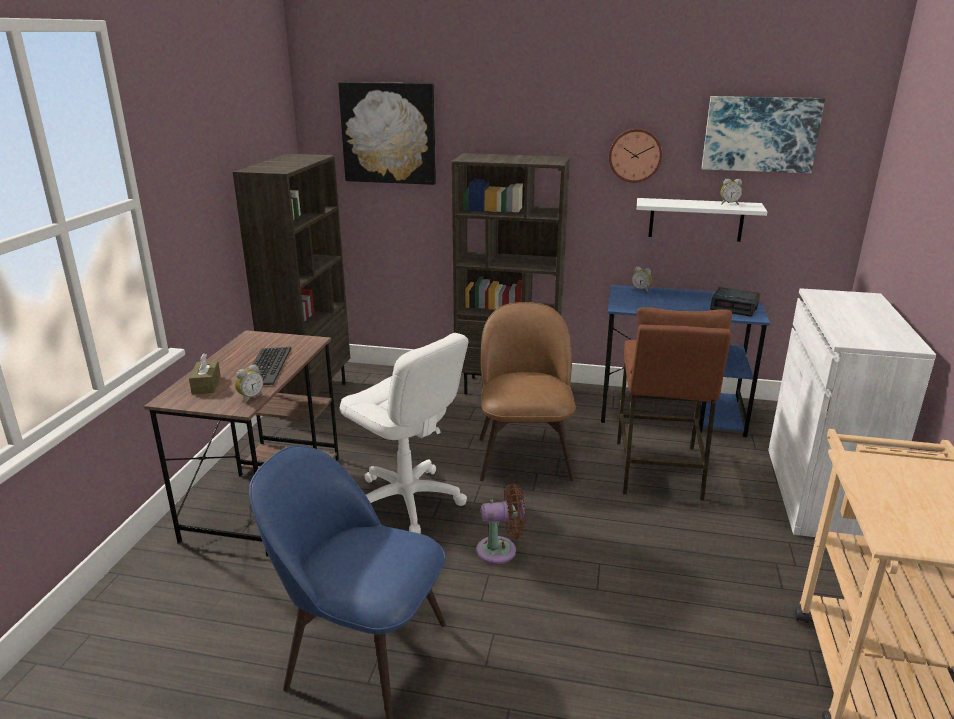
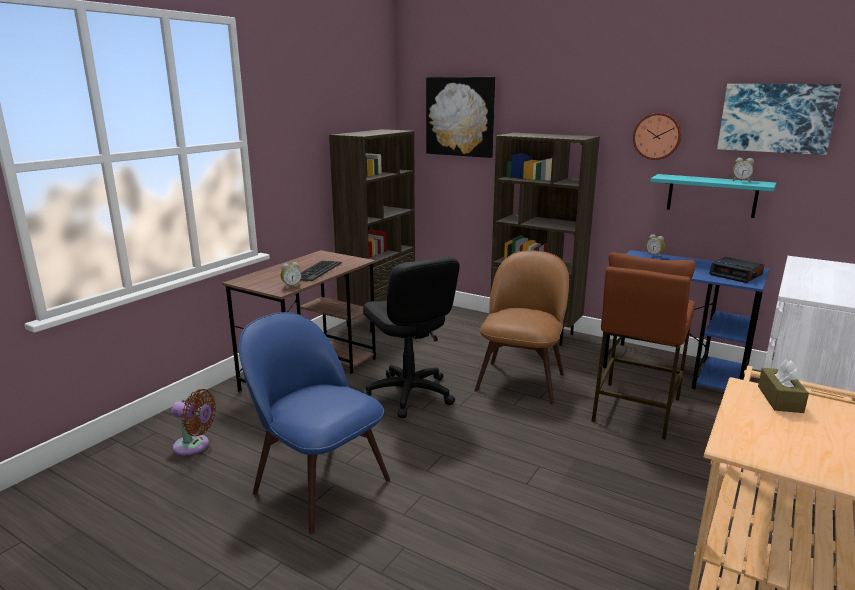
camera: 20 degrees right, 5 degrees down
(206, 384) = (269, 276): brown tissue box -> brown tissue box (780, 399)
(406, 501) = (409, 394): white office chair -> black office chair
(501, 550) = (462, 440): brown fan -> brown fan (194, 446)
(696, 219) = (711, 195): white shelf -> turquoise shelf

